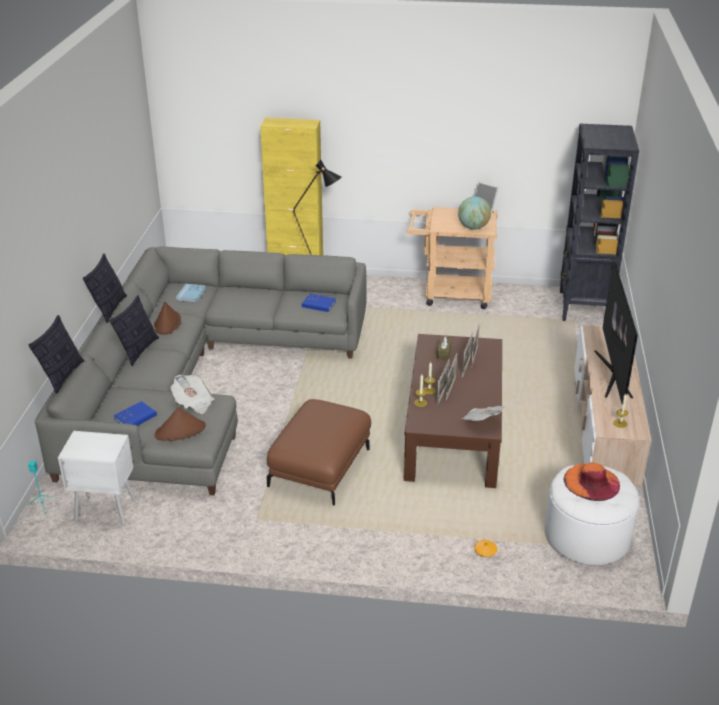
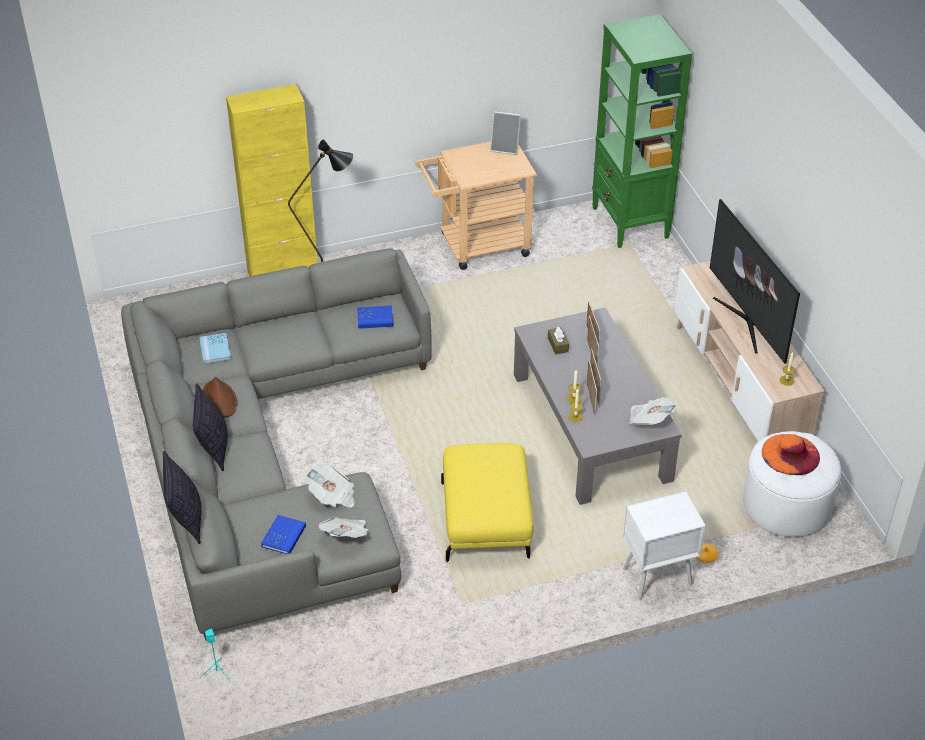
camera: 25 degrees left, 10 degrees up
(104, 510) = (292, 652): white nightstand -> white nightstand (655, 577)
(109, 309) = (163, 409): pillow -> none
(180, 431) = (346, 536): brown hat -> newspaper
(321, 469) = (486, 520): brown ottoman -> yellow ottoman
(453, 430) = (590, 426): brown coffee table -> grey coffee table
(473, 227) = (506, 170): globe -> none
(584, 308) = (630, 223): black bookcase -> green bookcase

